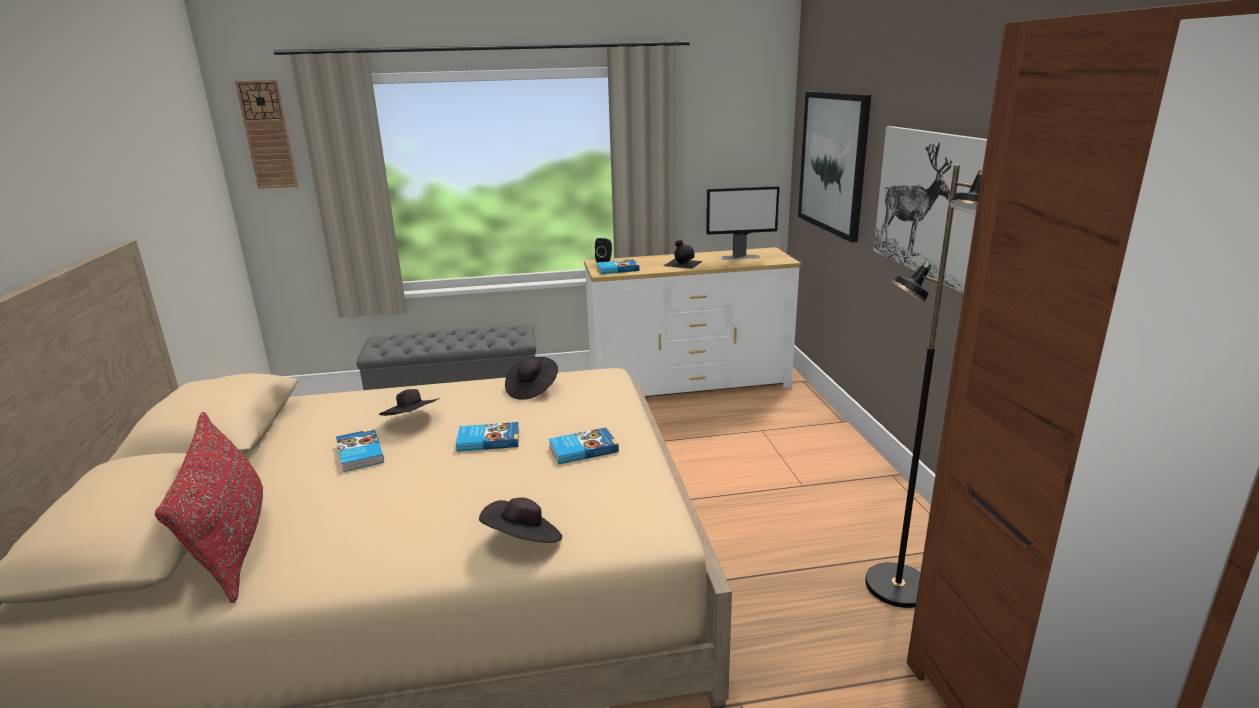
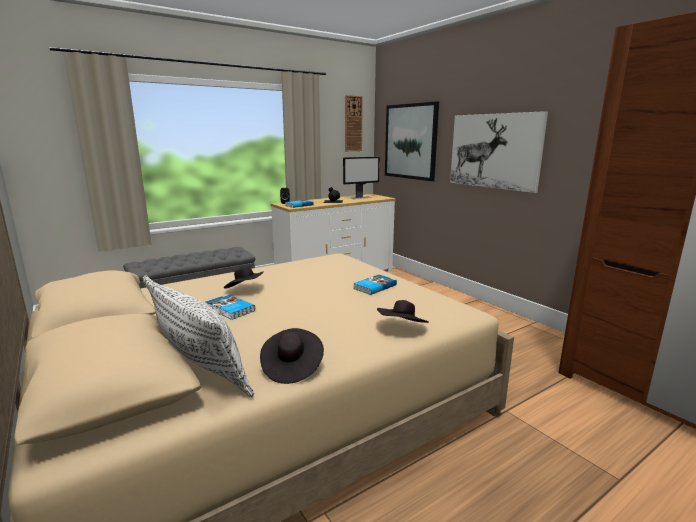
camera: 25 degrees left, 5 degrees down
(232, 542) = (200, 368): red pillow -> white pillow
(268, 135) = (37, 112): wall clock -> wall clock (353, 124)
(488, 440) = (310, 291): book -> none
(532, 389) = (303, 266): black hat -> black hat (292, 367)
(896, 587) = (523, 344): black floor lamp -> none

